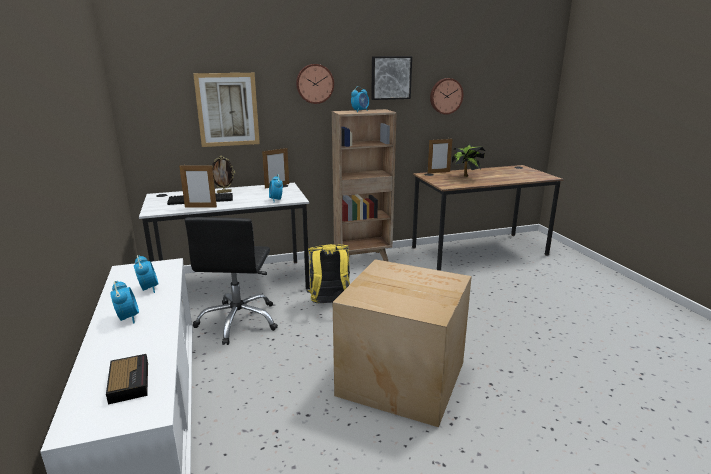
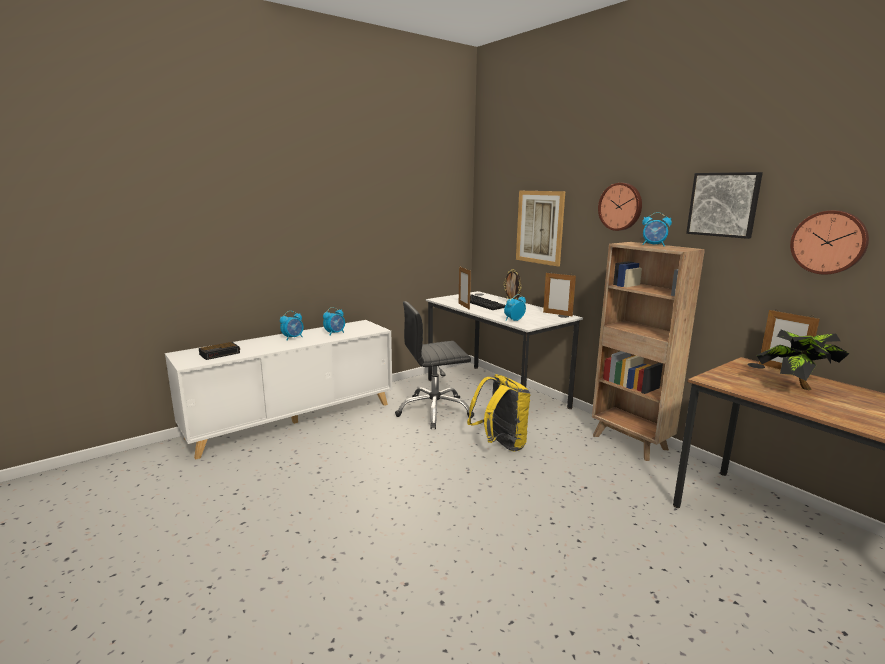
camera: 70 degrees right, 5 degrees down
(400, 377) = (390, 512): cardboard box -> none

